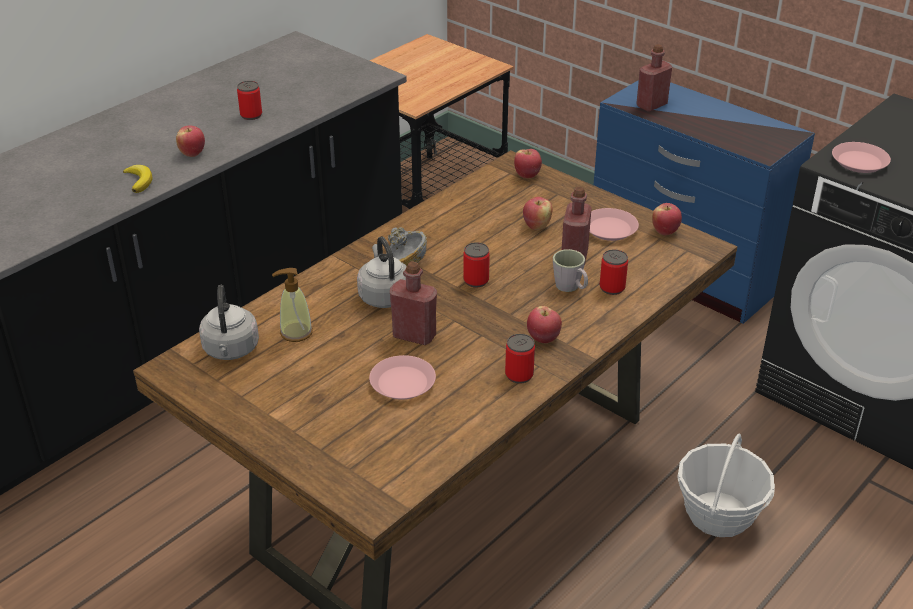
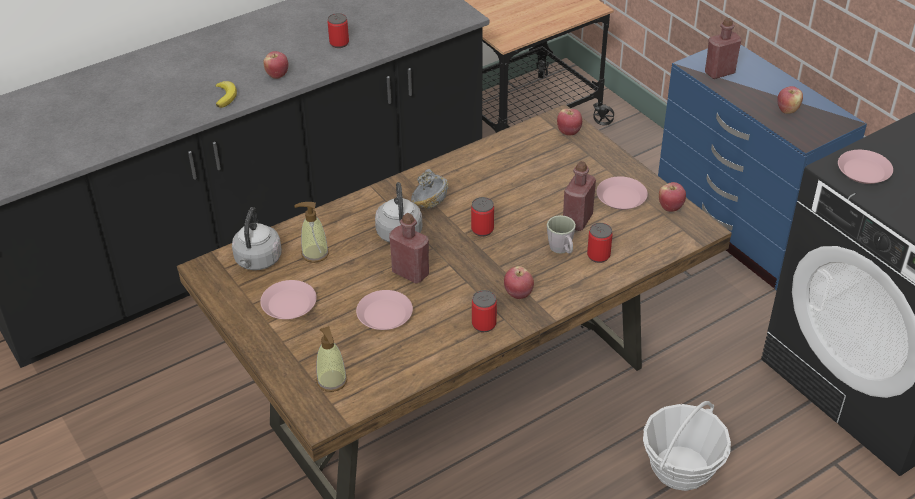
camera: 15 degrees right, 5 degrees up
(286, 390) = (289, 304): none -> pink plate
(369, 464) = (332, 381): none -> soap dispenser
(536, 226) = (557, 184): apple -> apple (787, 110)

